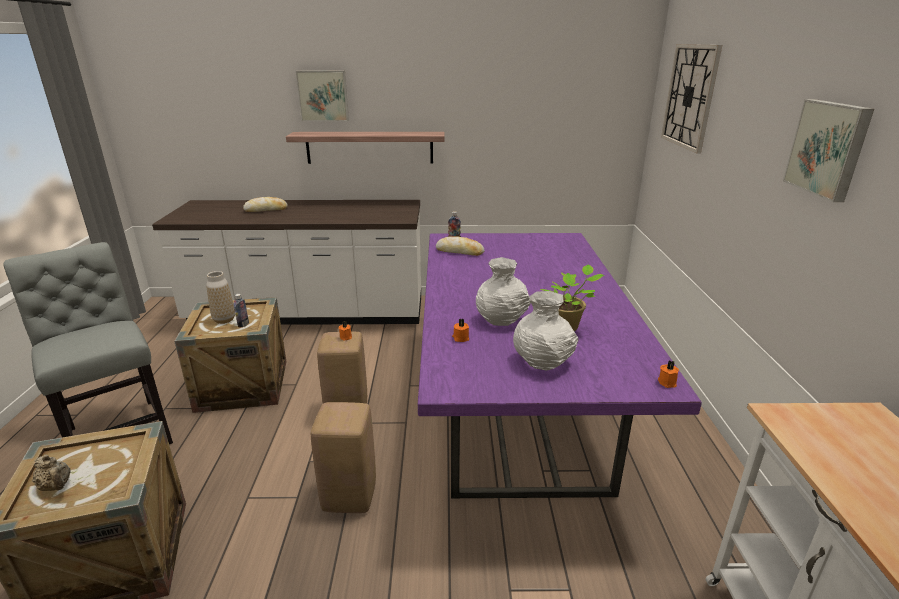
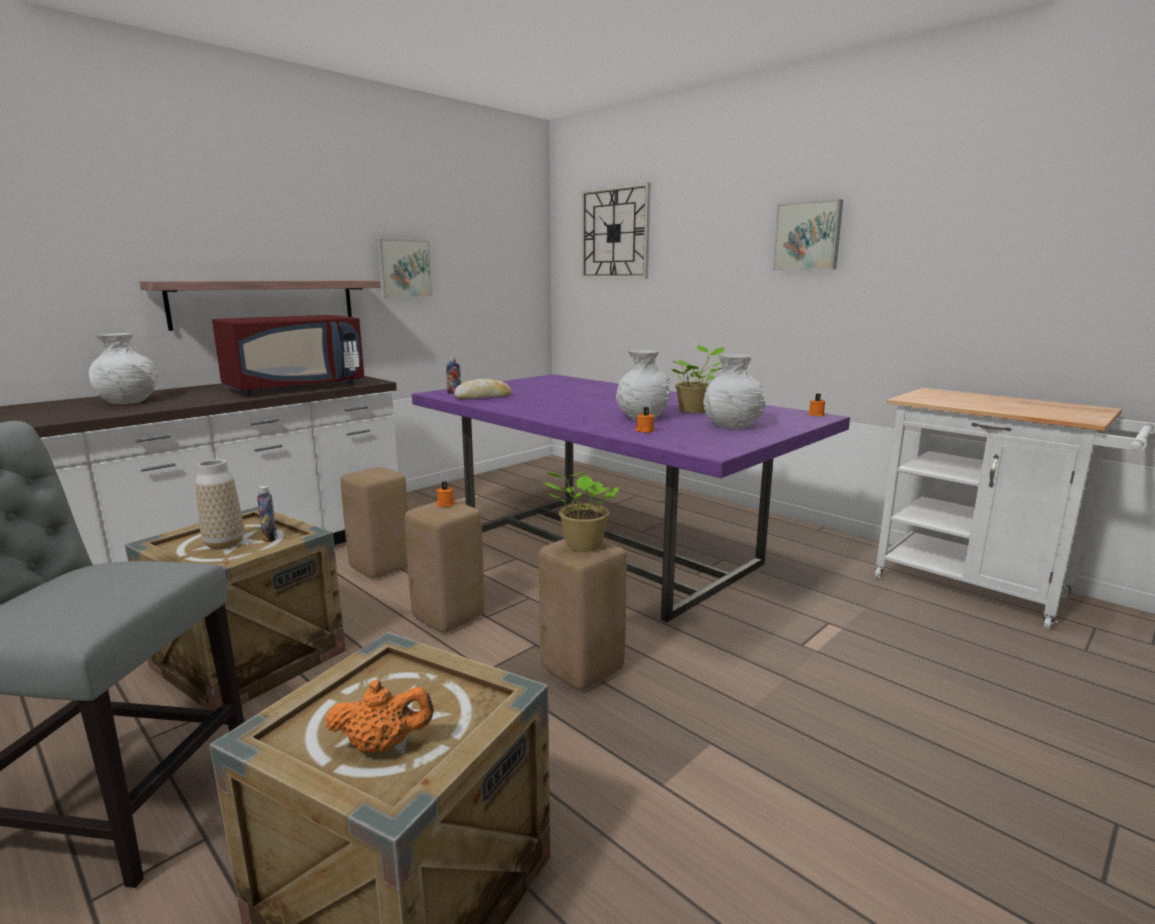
camera: 45 degrees left, 10 degrees down
(57, 486) = (383, 745): beige teapot -> orange teapot
(266, 210) = (130, 401): bread -> white vase
(323, 96) = (189, 227): picture -> picture (403, 269)
(338, 415) = (581, 546): none -> potted plant
(355, 215) = (296, 387): none -> red microwave
(368, 353) = (379, 567): none -> beige stool

